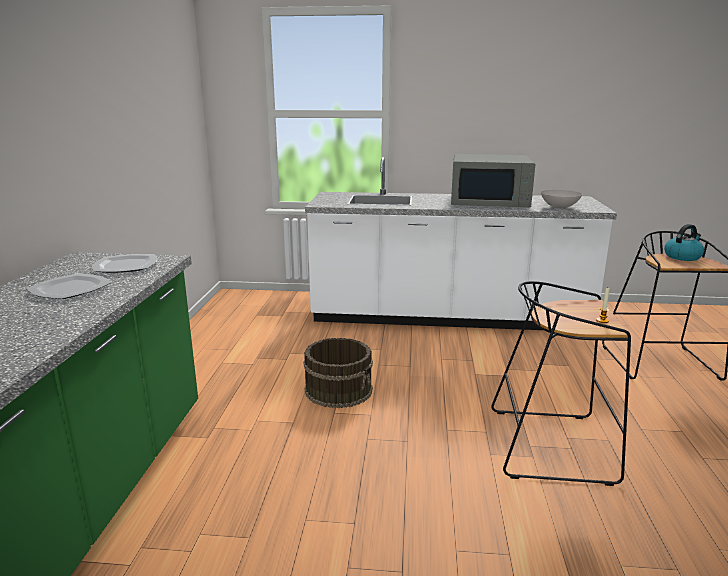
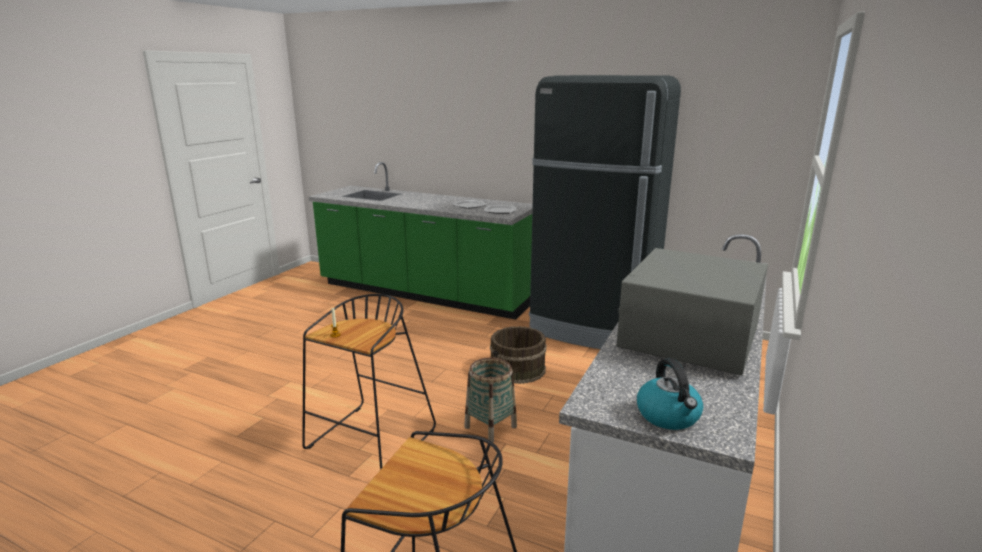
camera: 110 degrees right, 0 degrees up
(207, 360) = (593, 328): none -> black fridge
(459, 385) = (490, 427): none -> basket
(558, 208) = (620, 374): white bowl -> none
(682, 256) = (438, 495): kettle -> kettle (669, 416)

